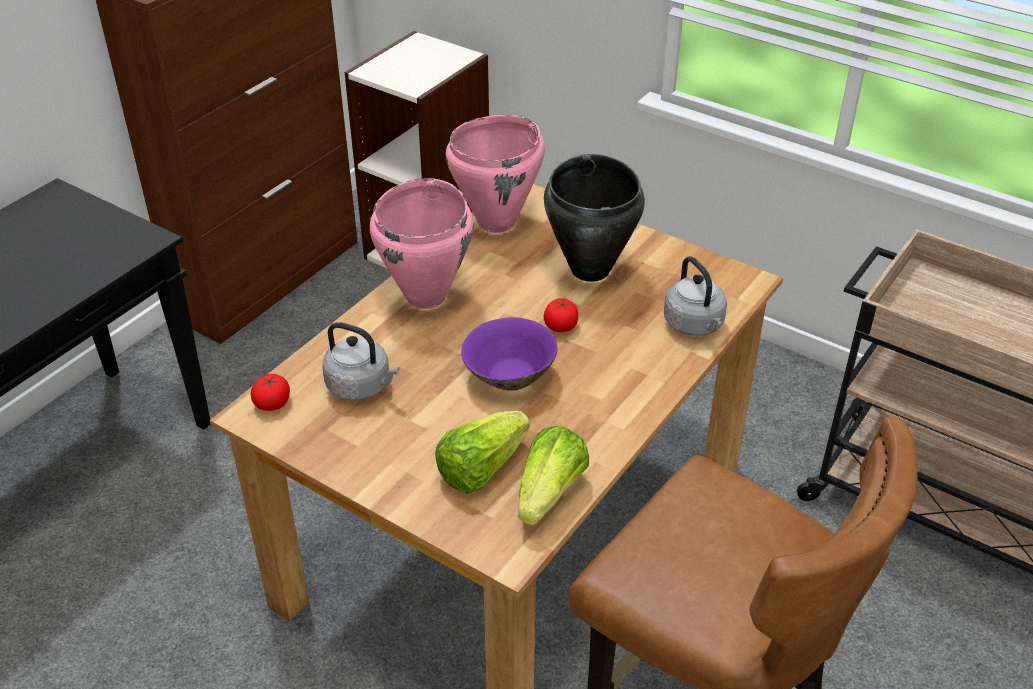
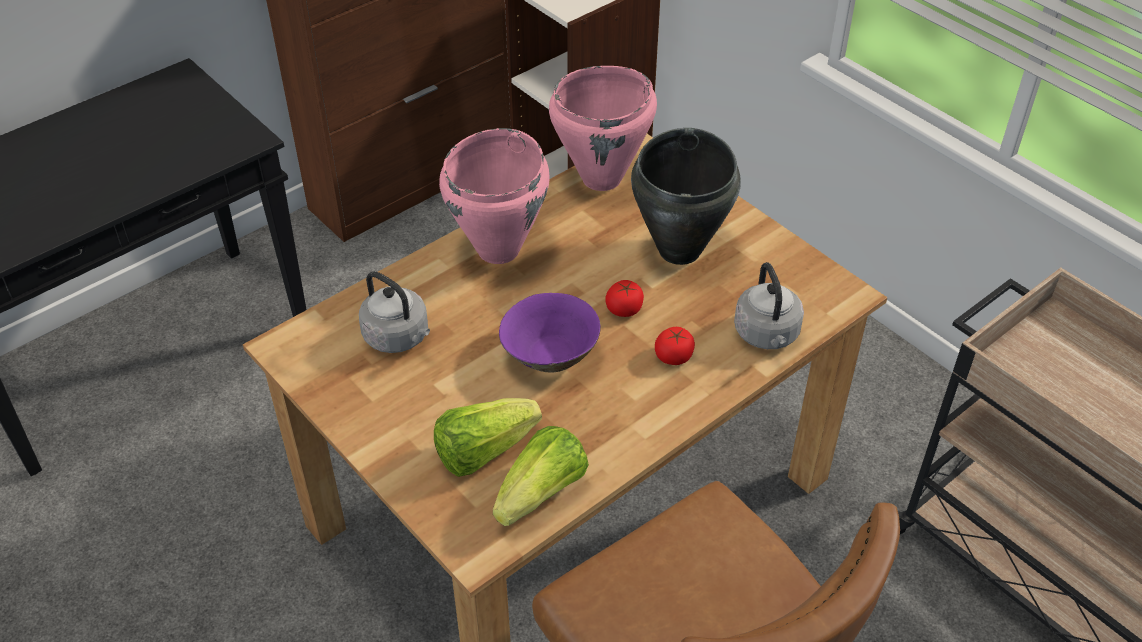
camera: 15 degrees right, 5 degrees up
(272, 402) = (307, 338): tomato -> tomato (674, 356)

